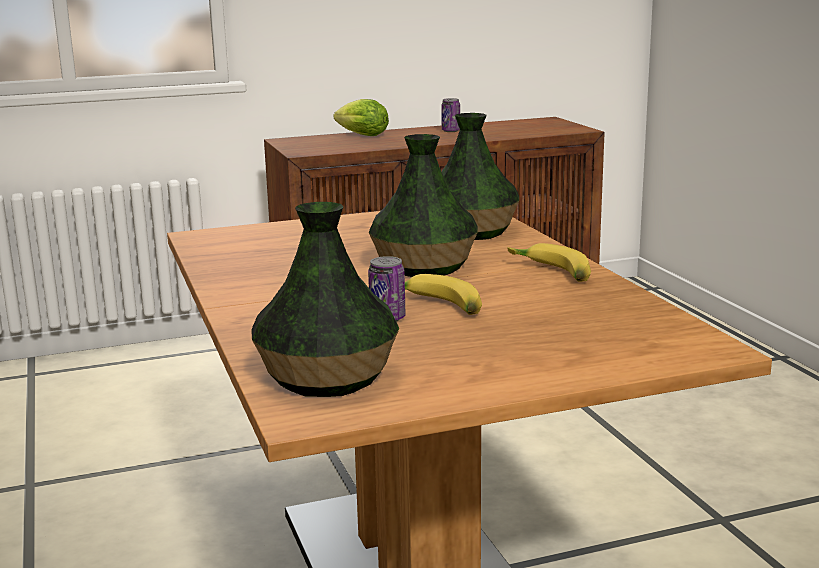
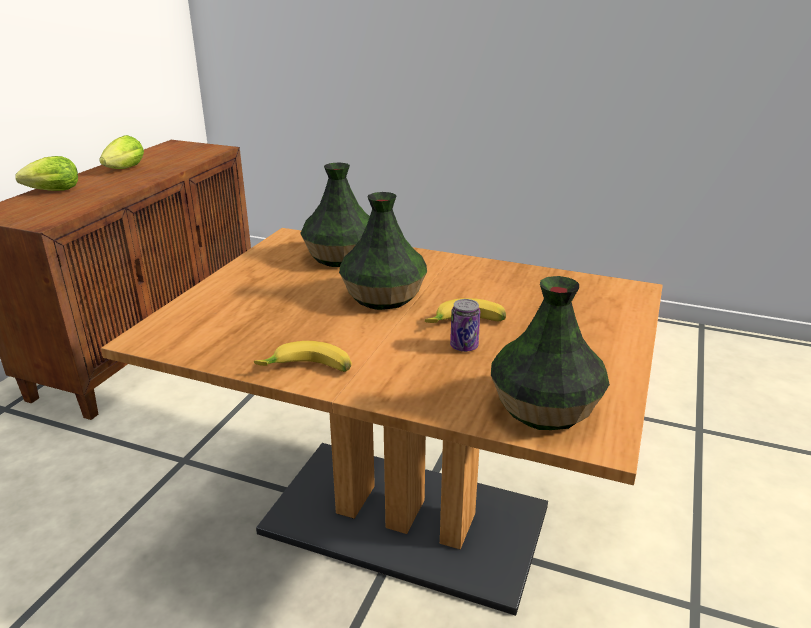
camera: 50 degrees left, 10 degrees up
(451, 131) = (123, 170): can -> lettuce
(551, 273) = (461, 272): banana -> banana (307, 371)

